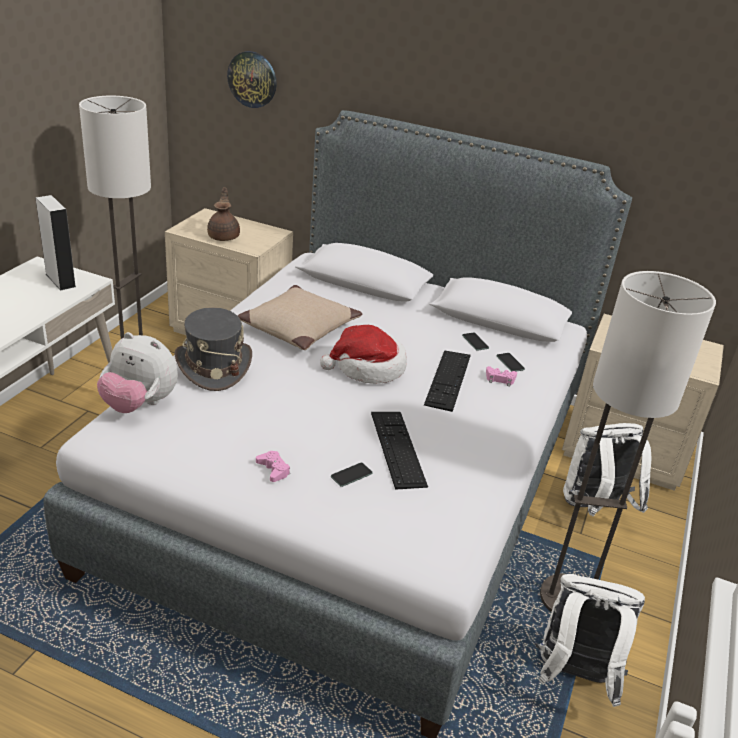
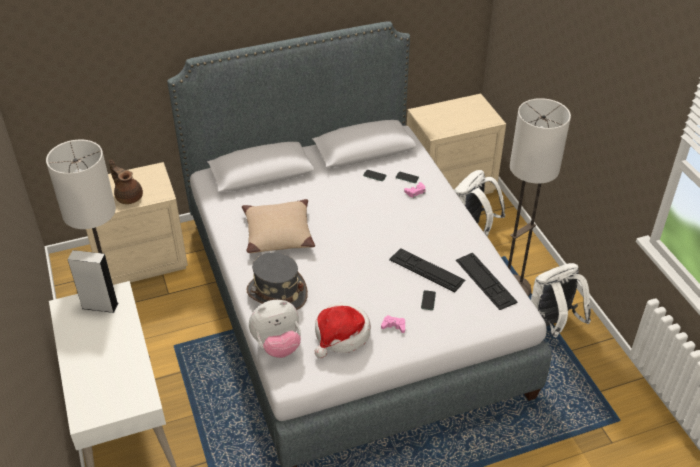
camera: 40 degrees left, 10 degrees up
(252, 79) = (89, 65): wall clock -> none
(368, 368) = (350, 233): hat -> hat (341, 335)
(448, 379) = (394, 211): keyboard -> keyboard (485, 281)

